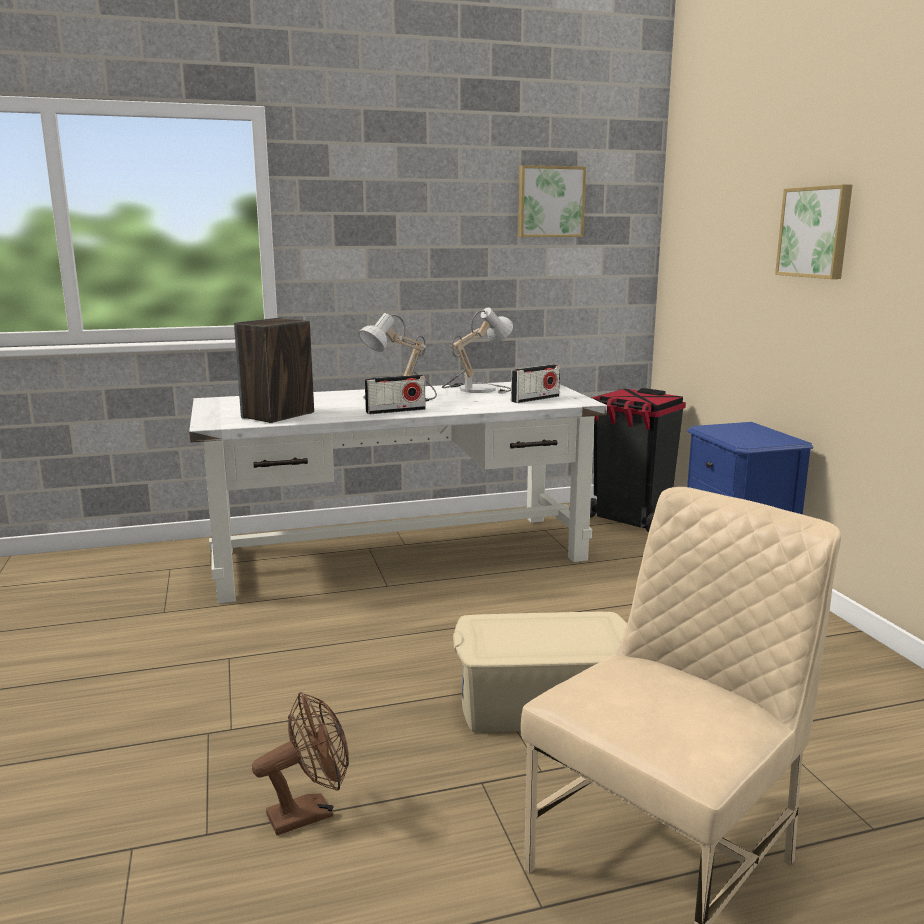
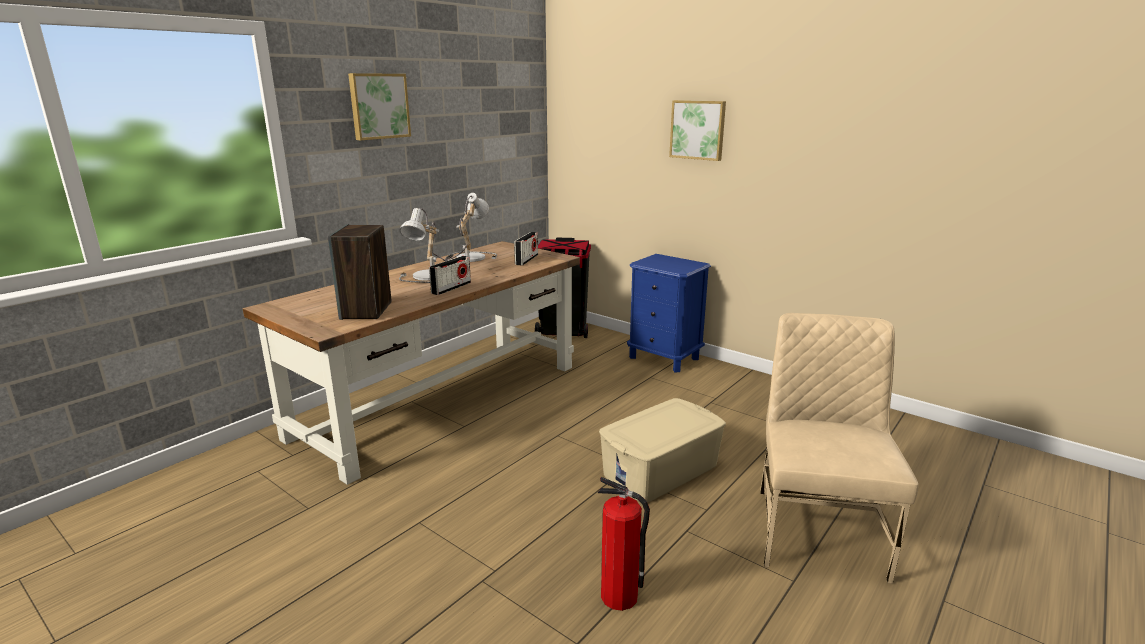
camera: 35 degrees left, 5 degrees up
(310, 812) = (620, 596): brown fan -> fire extinguisher
(400, 554) = (442, 399): white desk -> brown desk
(550, 202) = (483, 103): picture -> picture (378, 106)

